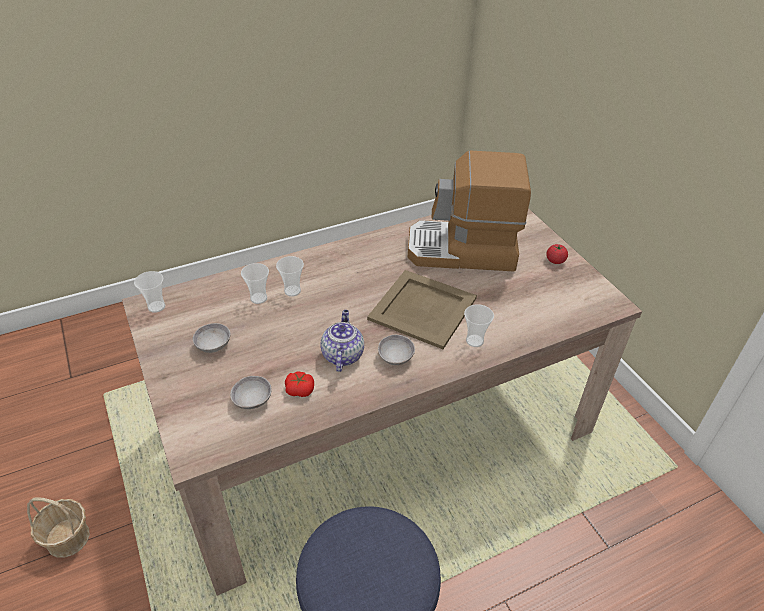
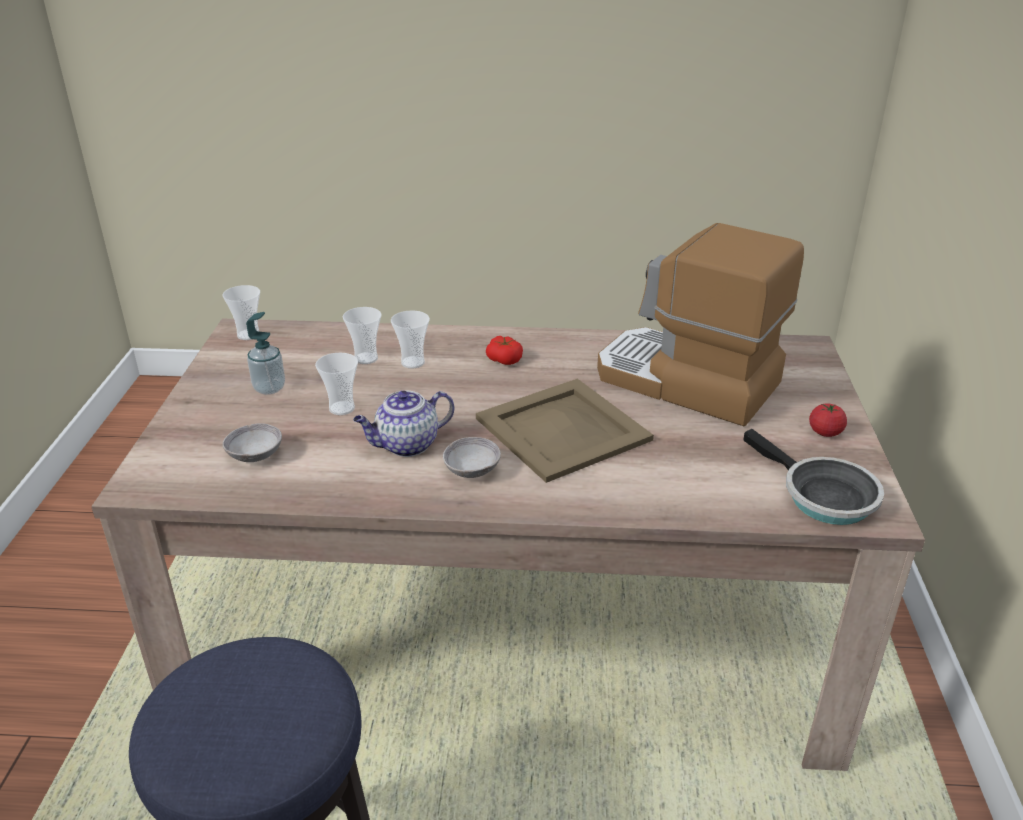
camera: 30 degrees right, 10 degrees down
(68, 538) = (74, 599): basket -> none
(213, 345) = (269, 388): grey bowl -> soap dispenser
(299, 389) = (319, 464): tomato -> tomato (504, 359)
(342, 355) = (406, 445): teapot -> teapot turned 150 degrees counterclockwise
(474, 341) = (601, 488): cup -> cup (342, 408)
(582, 303) = (822, 496): none -> frying pan

